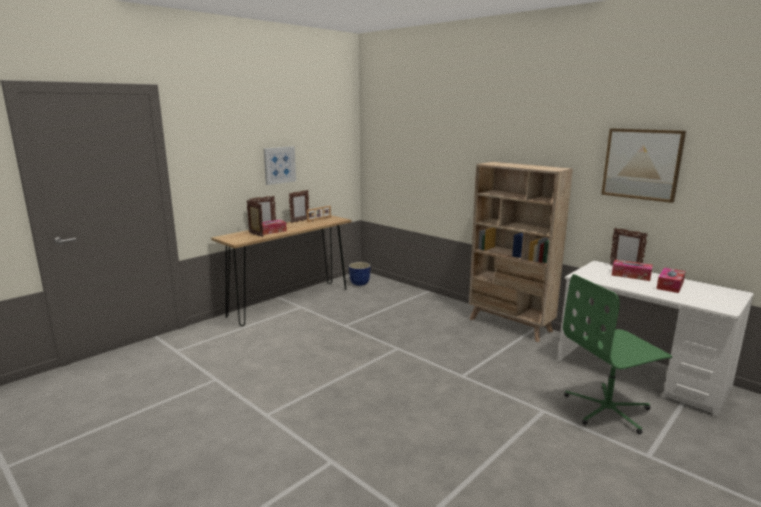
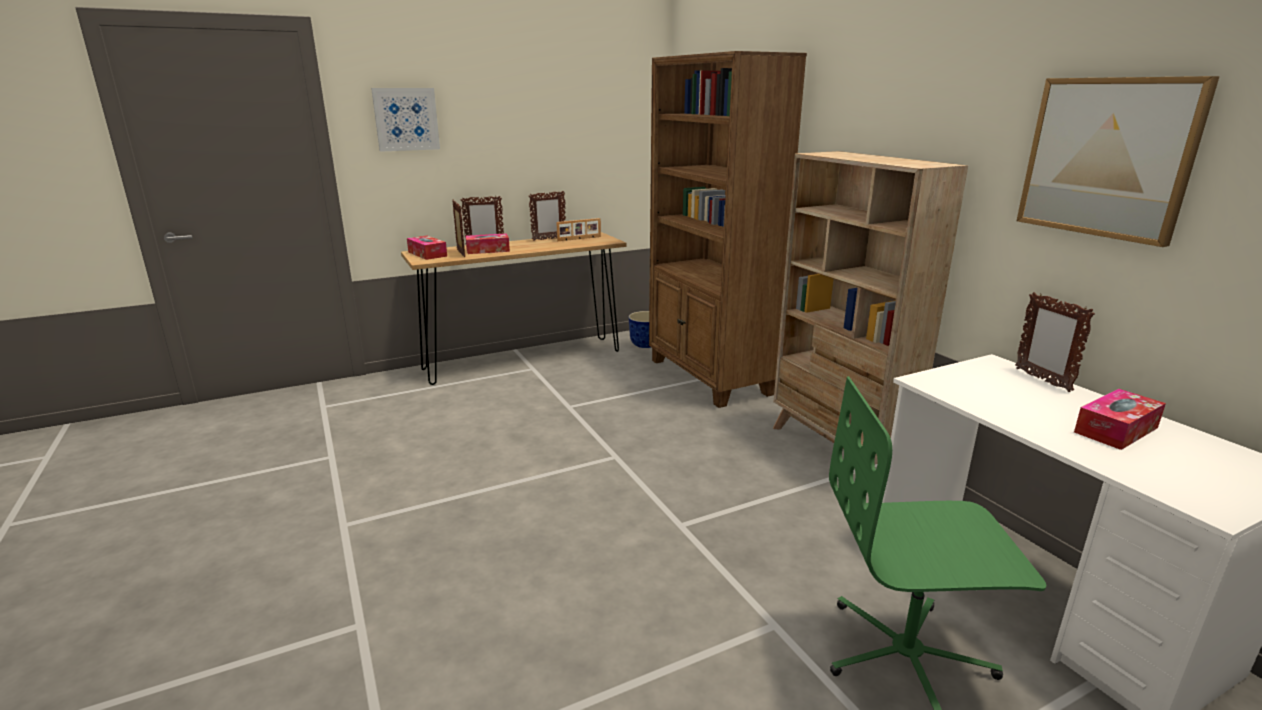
camera: 20 degrees right, 5 degrees up
(279, 165) = (519, 149): picture -> picture (406, 119)
(413, 297) = (709, 377): none -> brown bookcase
(631, 275) = (1042, 395): tissue box -> tissue box (427, 254)

